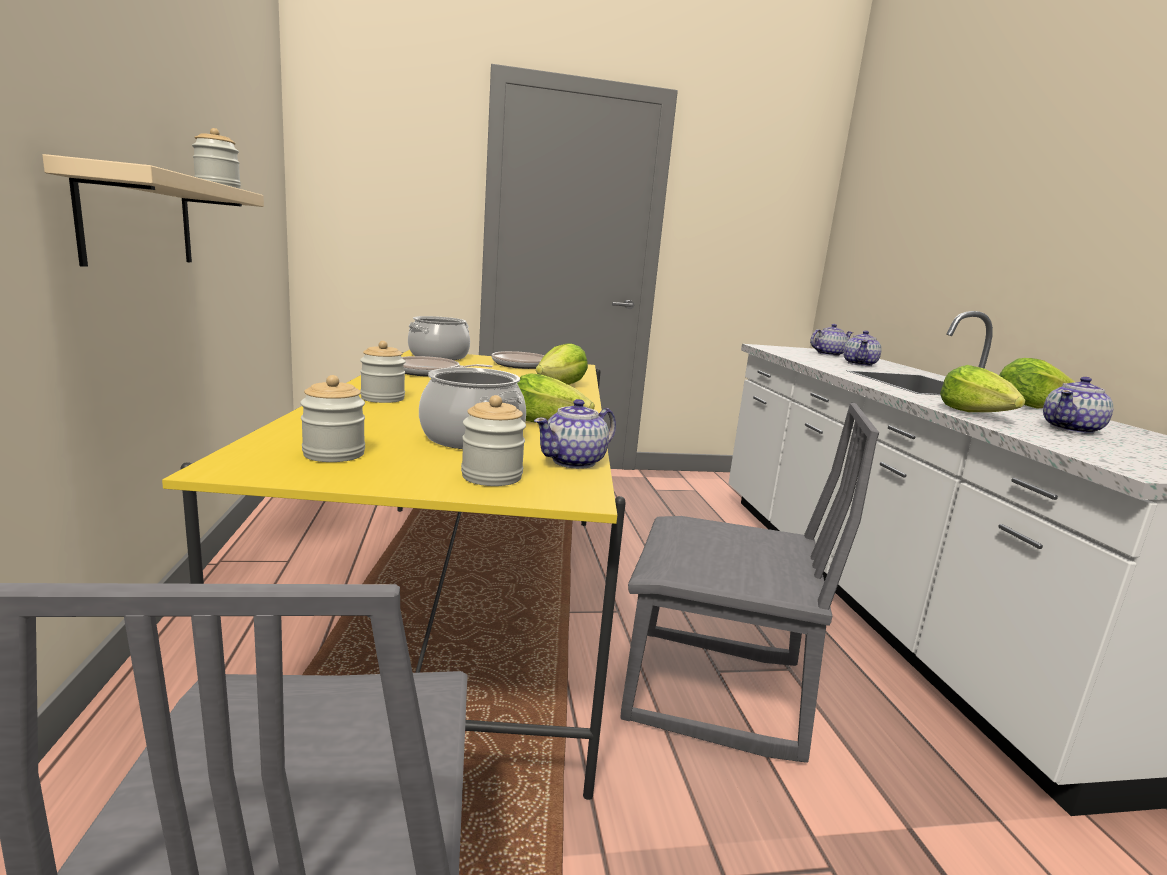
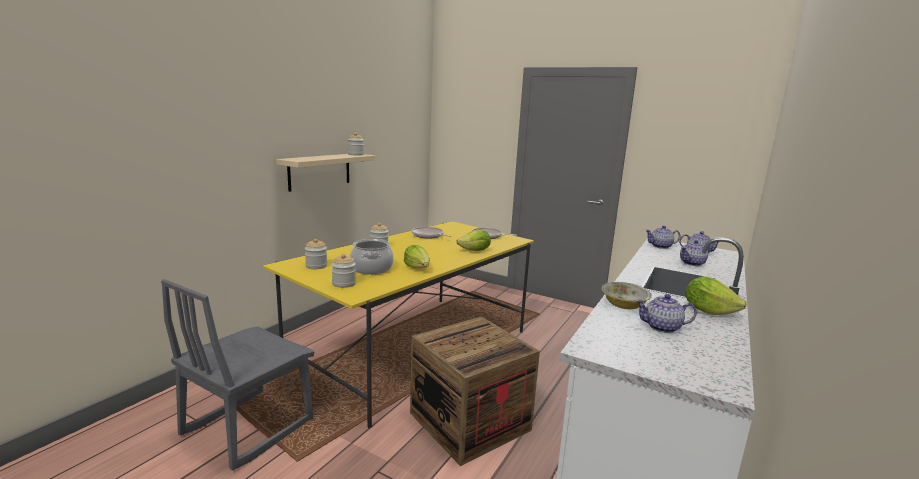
camera: 40 degrees right, 0 degrees up
(438, 356) = (455, 227): cooking pot -> none
(575, 461) = (385, 285): teapot -> teapot (661, 246)
(714, 693) = (469, 421): grey chair -> crate
(976, 414) = (624, 306): lettuce -> bowl

